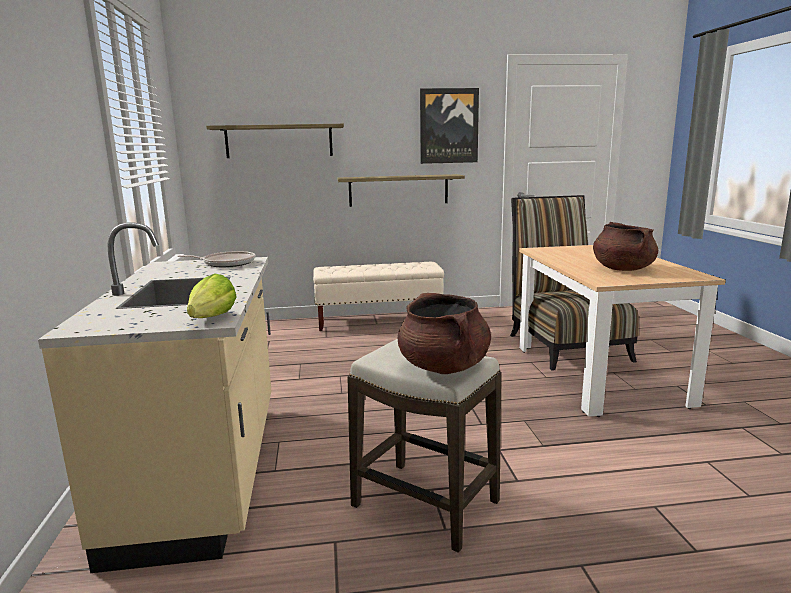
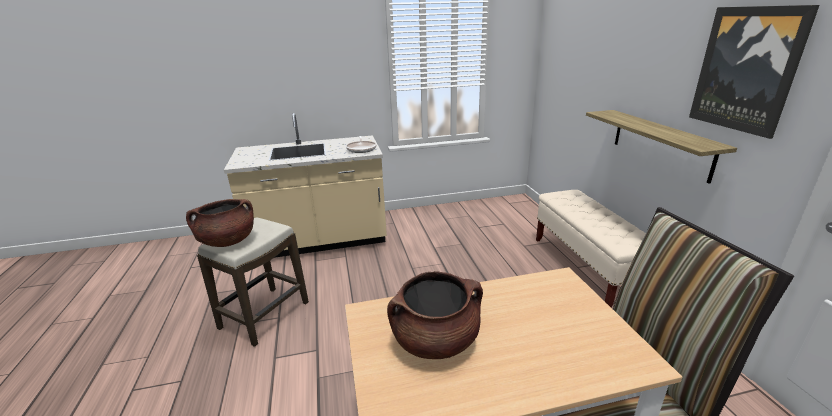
camera: 85 degrees right, 10 degrees up
(207, 321) = (237, 164): lettuce -> none
(279, 141) = (584, 62): shelf -> none

